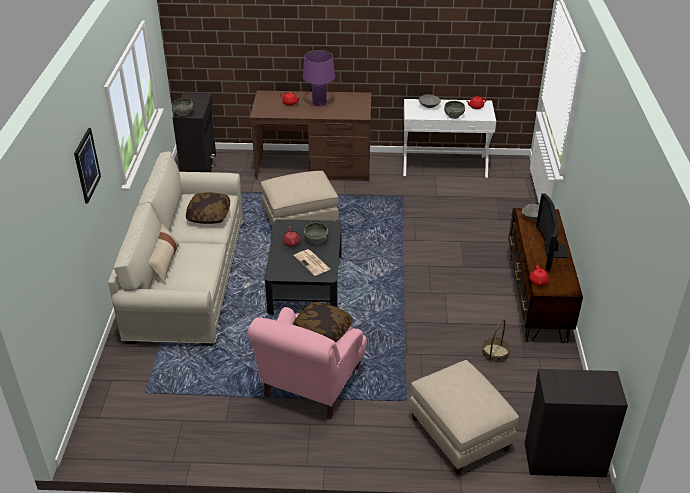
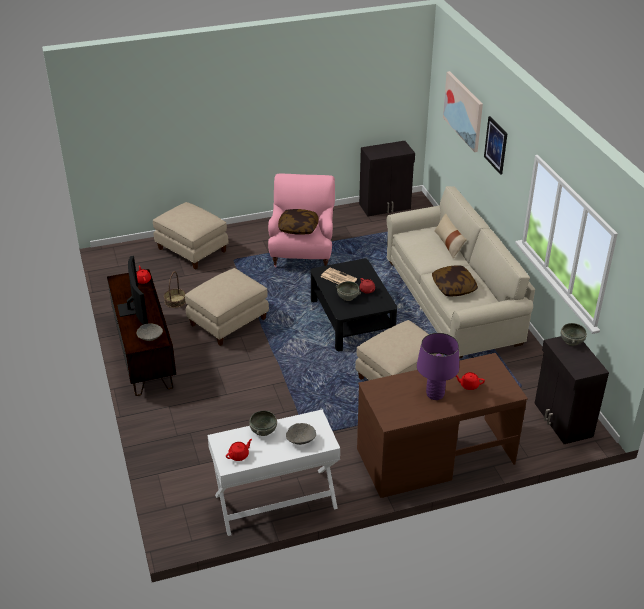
camera: 160 degrees right, 0 degrees up
(55, 223) = (463, 110): none -> picture
(439, 312) = (228, 321): none -> beige ottoman
(563, 458) = (122, 252): black cabinet -> black cabinet (385, 206)

